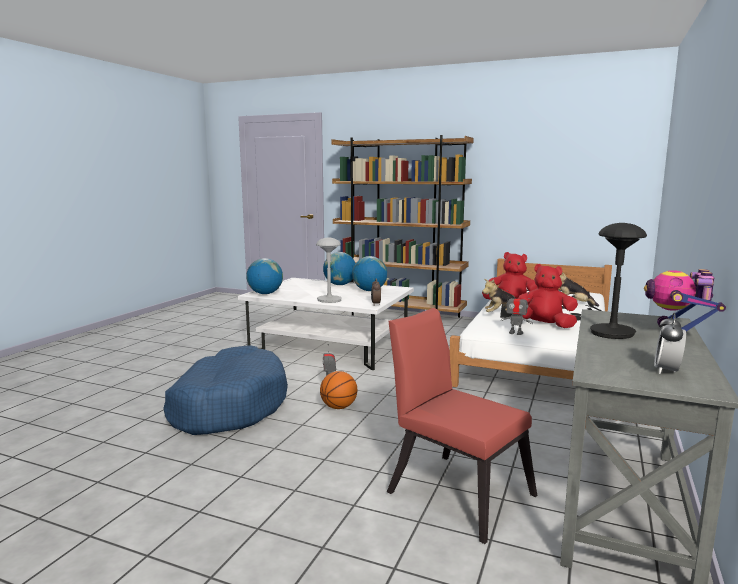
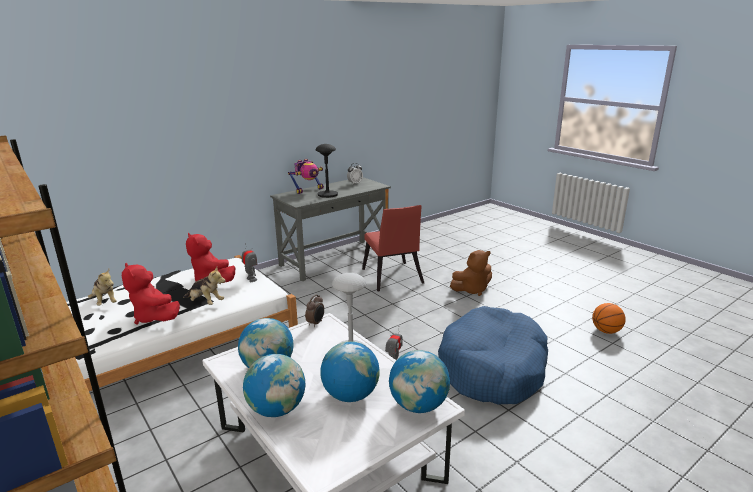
camera: 150 degrees left, 10 degrees up
(289, 507) = (472, 290): none -> brown plush toy
(307, 291) = (350, 395): none -> globe
(338, 407) = (404, 340): basketball -> basketball (606, 331)

